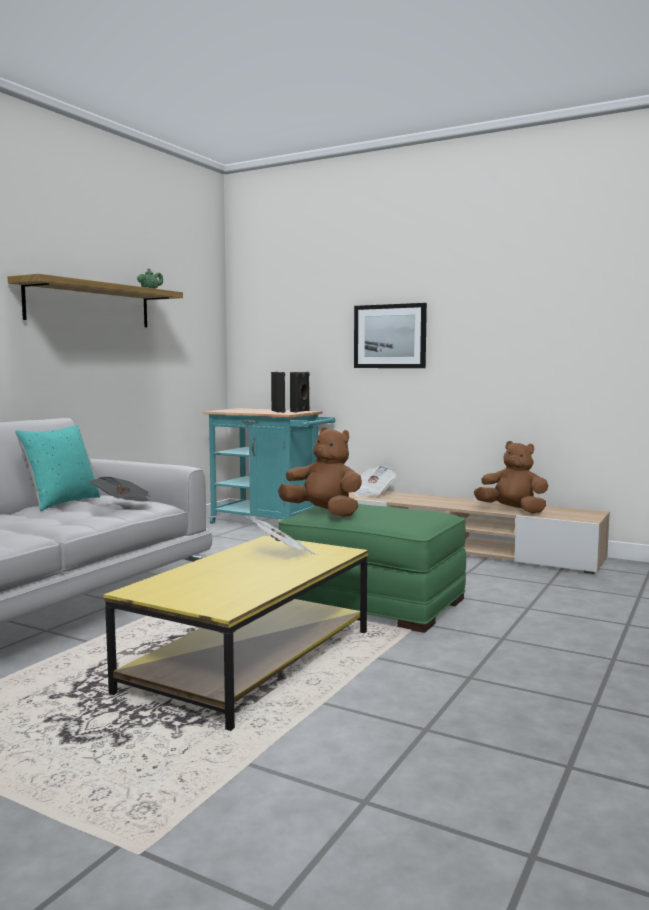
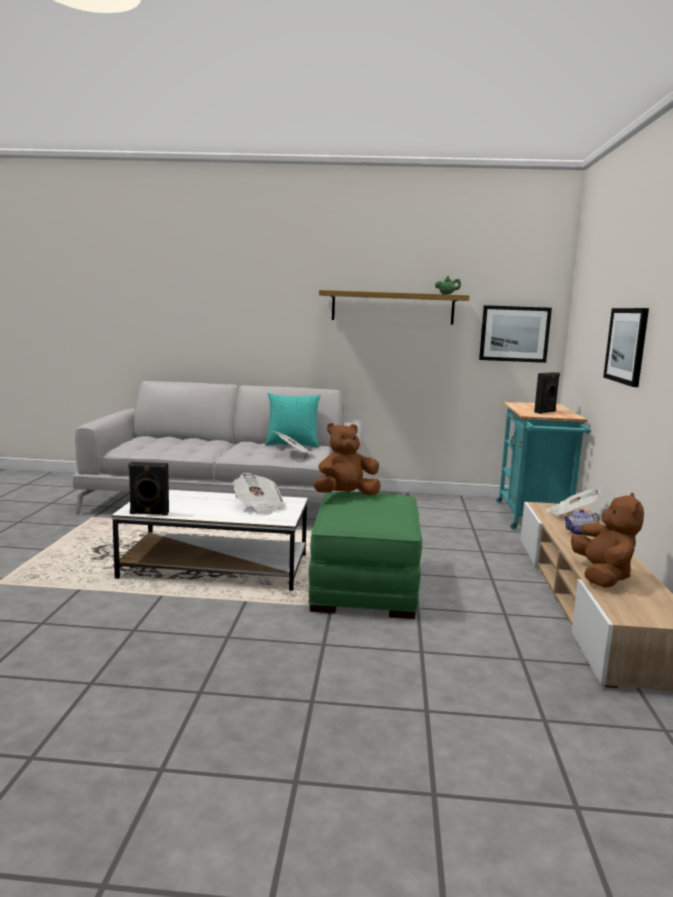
camera: 65 degrees right, 5 degrees up
(193, 338) = (514, 334): none -> picture
(251, 659) = (217, 566): yellow coffee table -> white coffee table
(300, 411) = (562, 415): black speaker -> black speaker (149, 513)
(324, 513) = (345, 495): brown plush toy -> brown plush toy turned 120 degrees counterclockwise
(417, 499) = (579, 532): none -> teapot

